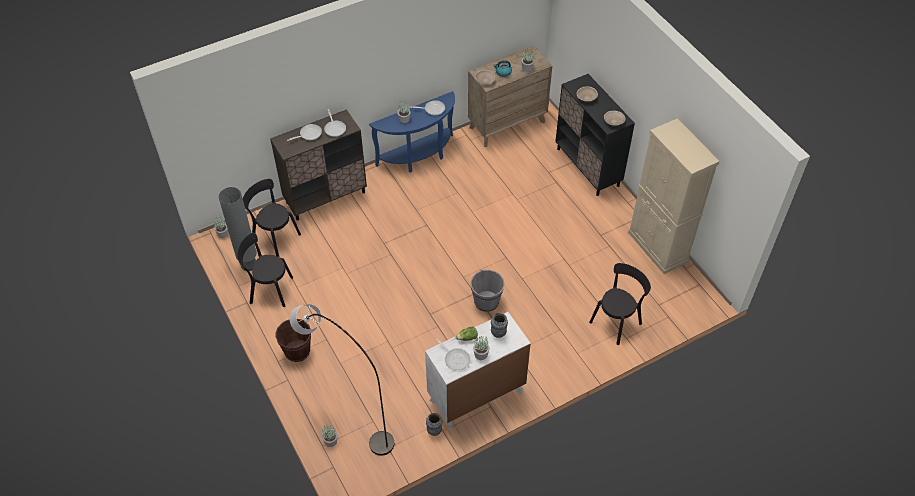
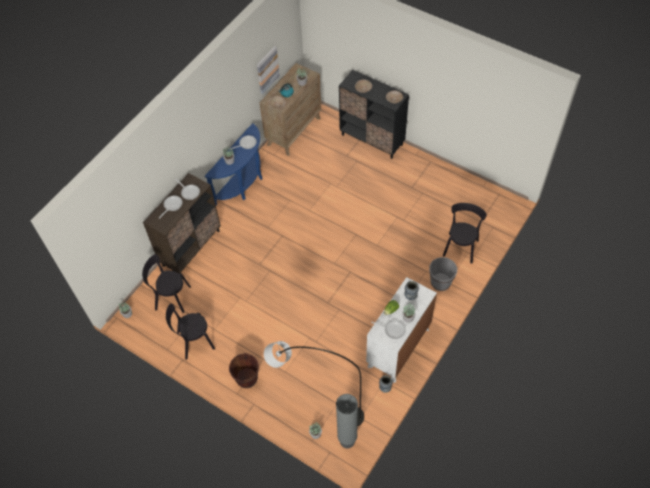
camera: 25 degrees left, 5 degrees up
(249, 264) = (164, 329): grey floor lamp -> grey floor lamp (347, 441)
(486, 302) = (362, 274): grey bucket -> grey bucket (440, 282)
(489, 37) = (267, 69): none -> picture
(658, 247) = (456, 179): beige cabinet -> none

